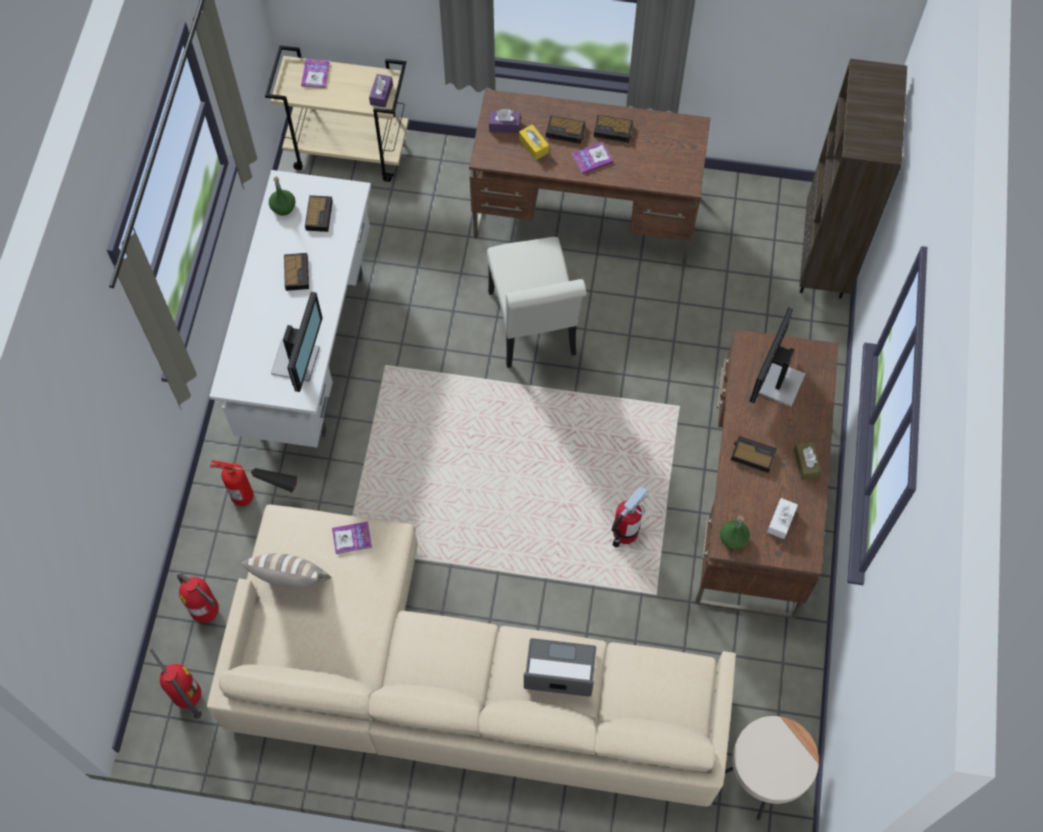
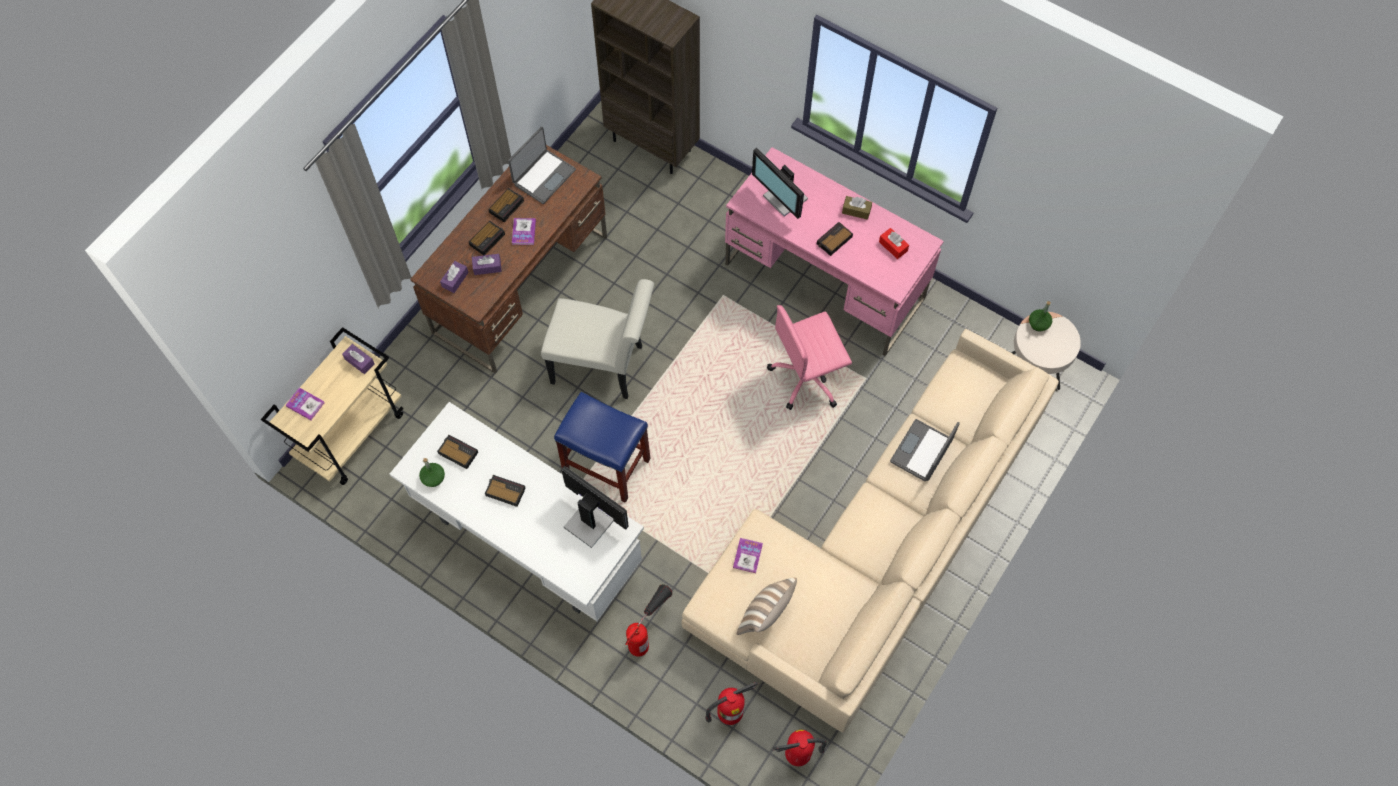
camera: 65 degrees left, 0 degrees up
(424, 382) = (607, 465): none -> blue stool
(533, 146) = (487, 267): yellow tissue box -> purple tissue box
(625, 533) = (808, 377): fire extinguisher -> pink office chair
(668, 146) = (543, 176): none -> laptop
(733, 538) = (892, 282): green bottle -> green bottle (1038, 324)
(755, 503) = (825, 281): brown desk -> pink desk
(781, 521) = (893, 246): white tissue box -> red tissue box

